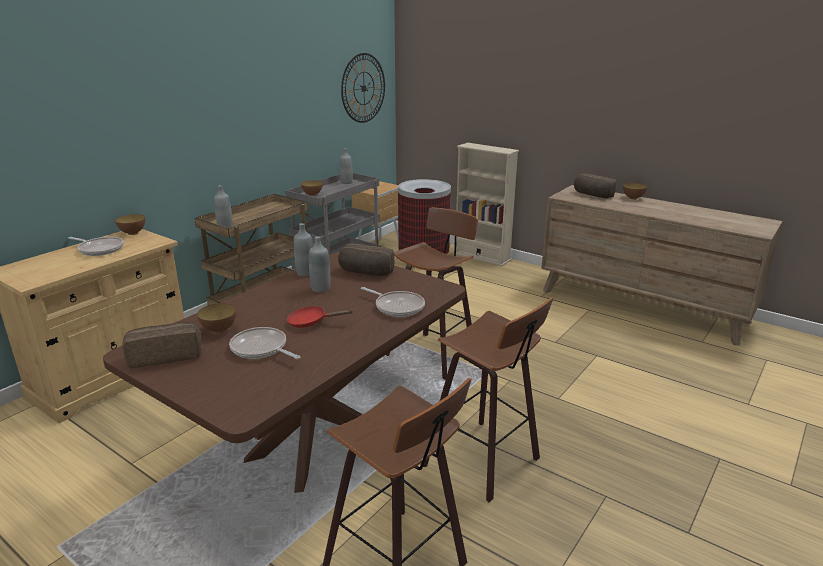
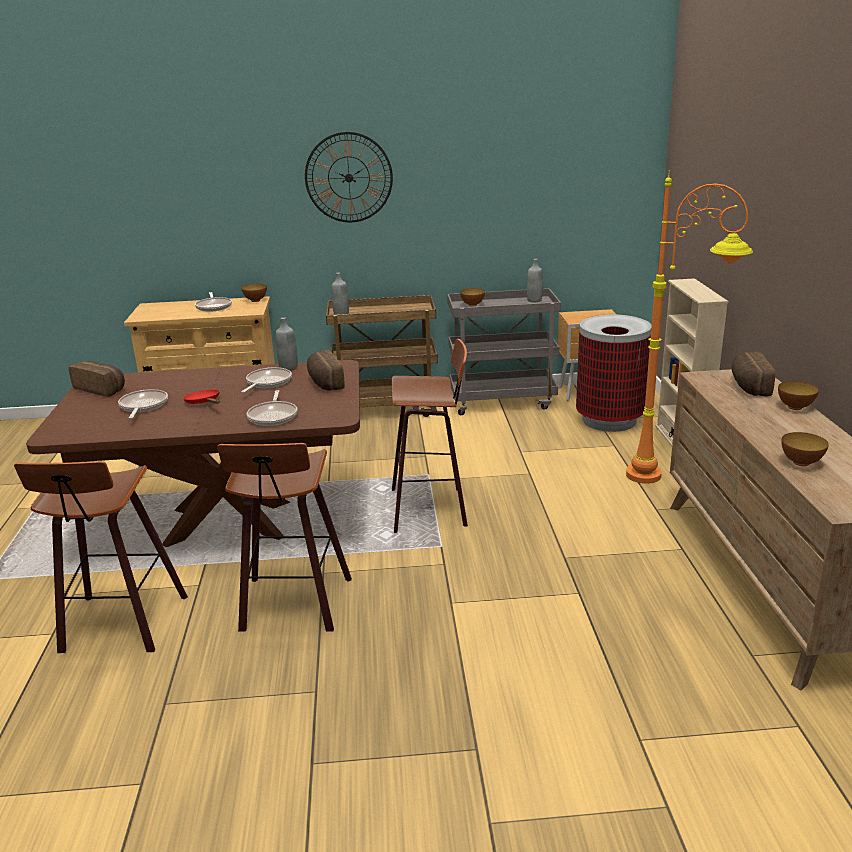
camera: 50 degrees right, 0 degrees up
(219, 330) = (155, 385): bowl -> bowl (801, 463)
(320, 289) = (267, 383): grey bottle -> frying pan
(363, 88) = (597, 188): wall clock -> wall clock (348, 177)
(518, 278) = (674, 480): none -> orange floor lamp

